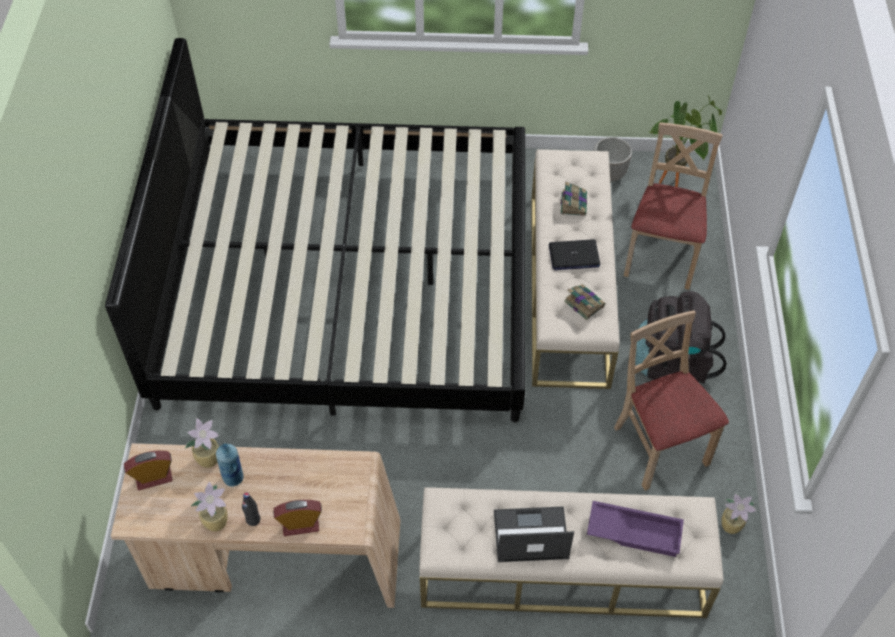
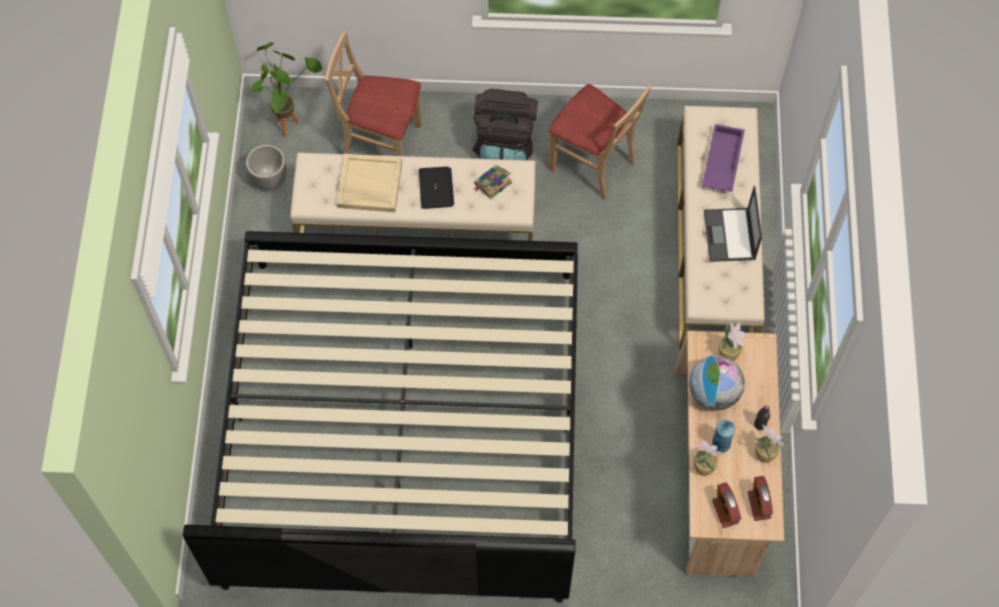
camera: 90 degrees left, 10 degrees up
(296, 473) = (713, 393): none -> globe
(300, 525) = (762, 386): alarm clock -> alarm clock (759, 505)
(573, 203) = (369, 185): book -> beige tray
(659, 447) = (593, 164): beige chair -> beige chair turned 120 degrees counterclockwise
(732, 526) = (667, 119): potted plant -> potted plant (728, 353)

